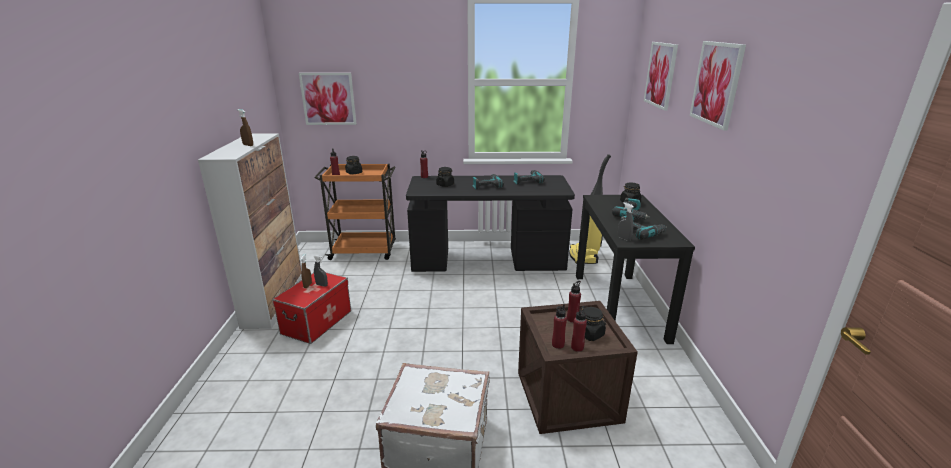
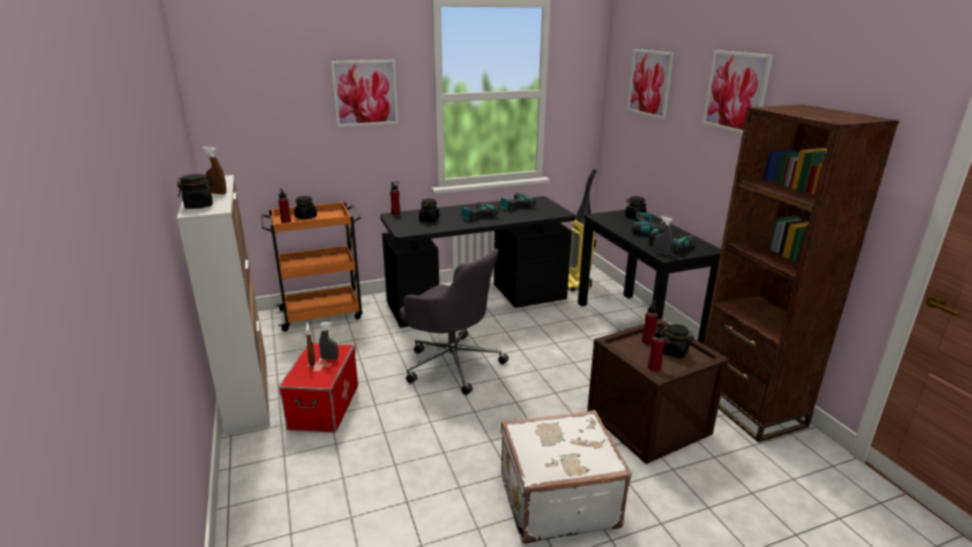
camera: 20 degrees left, 0 degrees up
(223, 152) = (199, 206): none -> black jar
(328, 99) = (263, 126): picture -> picture (365, 93)
(433, 307) = (452, 363): none -> grey office chair
(577, 347) = (673, 367): red bottle -> none
(682, 406) = (748, 407): none -> brown bookcase

